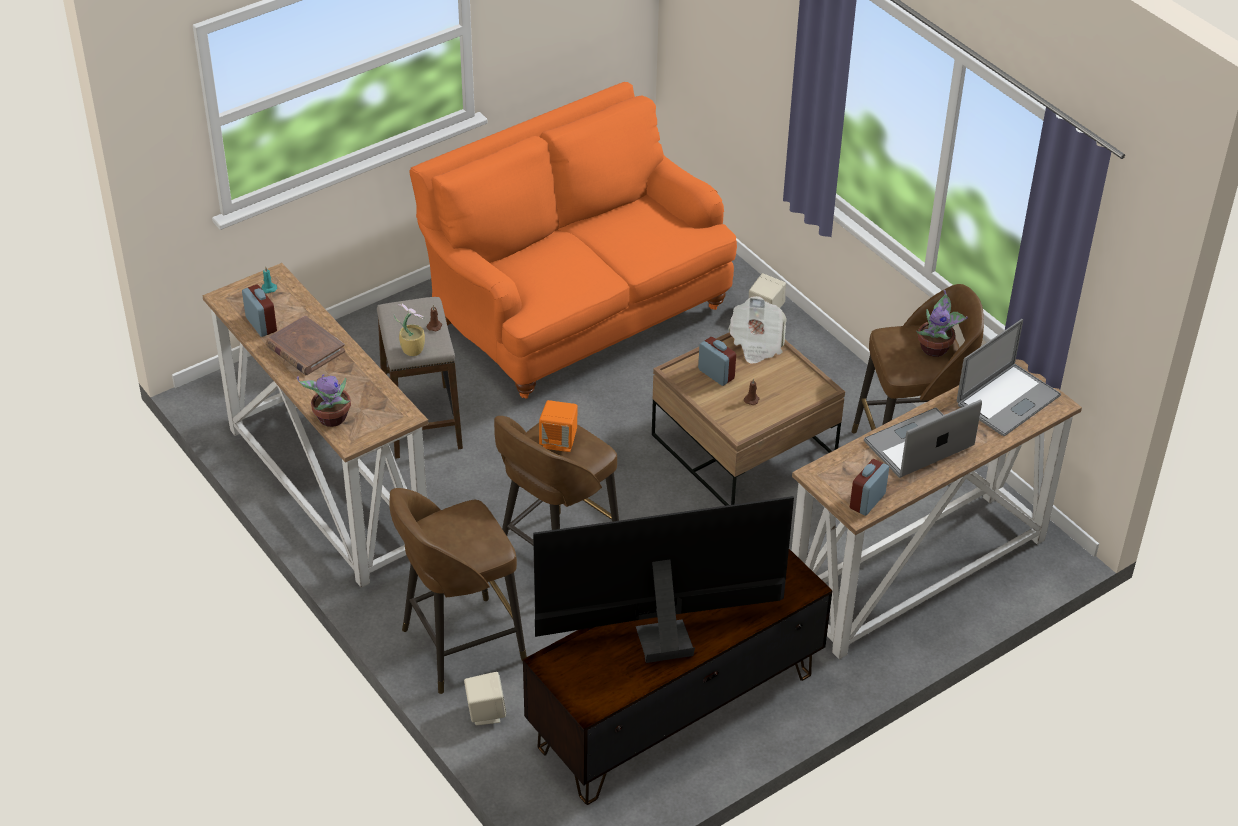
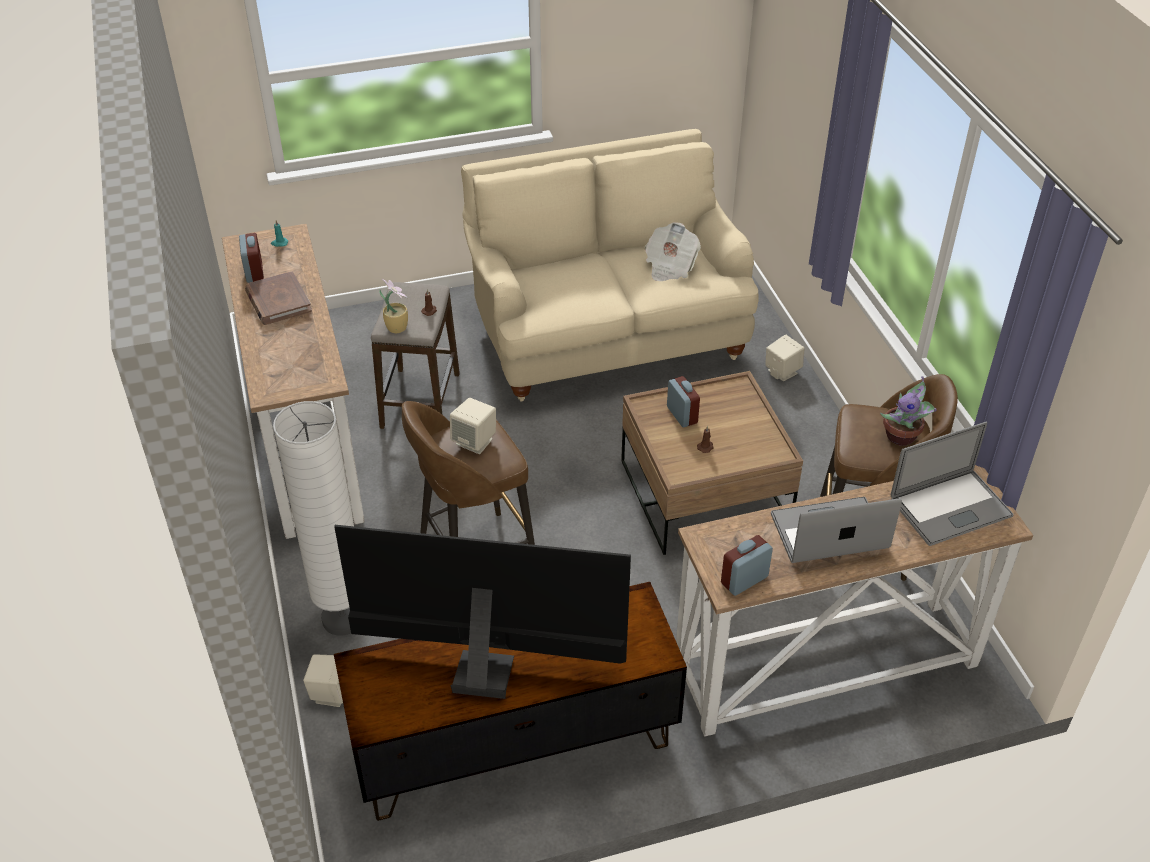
camera: 20 degrees right, 0 degrees up
(331, 419) = (261, 369): potted plant -> none
(459, 646) = (342, 619): brown stool -> white floor lamp
(559, 441) = (475, 441): orange speaker -> beige speaker
(576, 311) = (606, 334): orange sofa -> beige sofa
(756, 343) = (735, 394): newspaper -> newspaper (670, 266)

